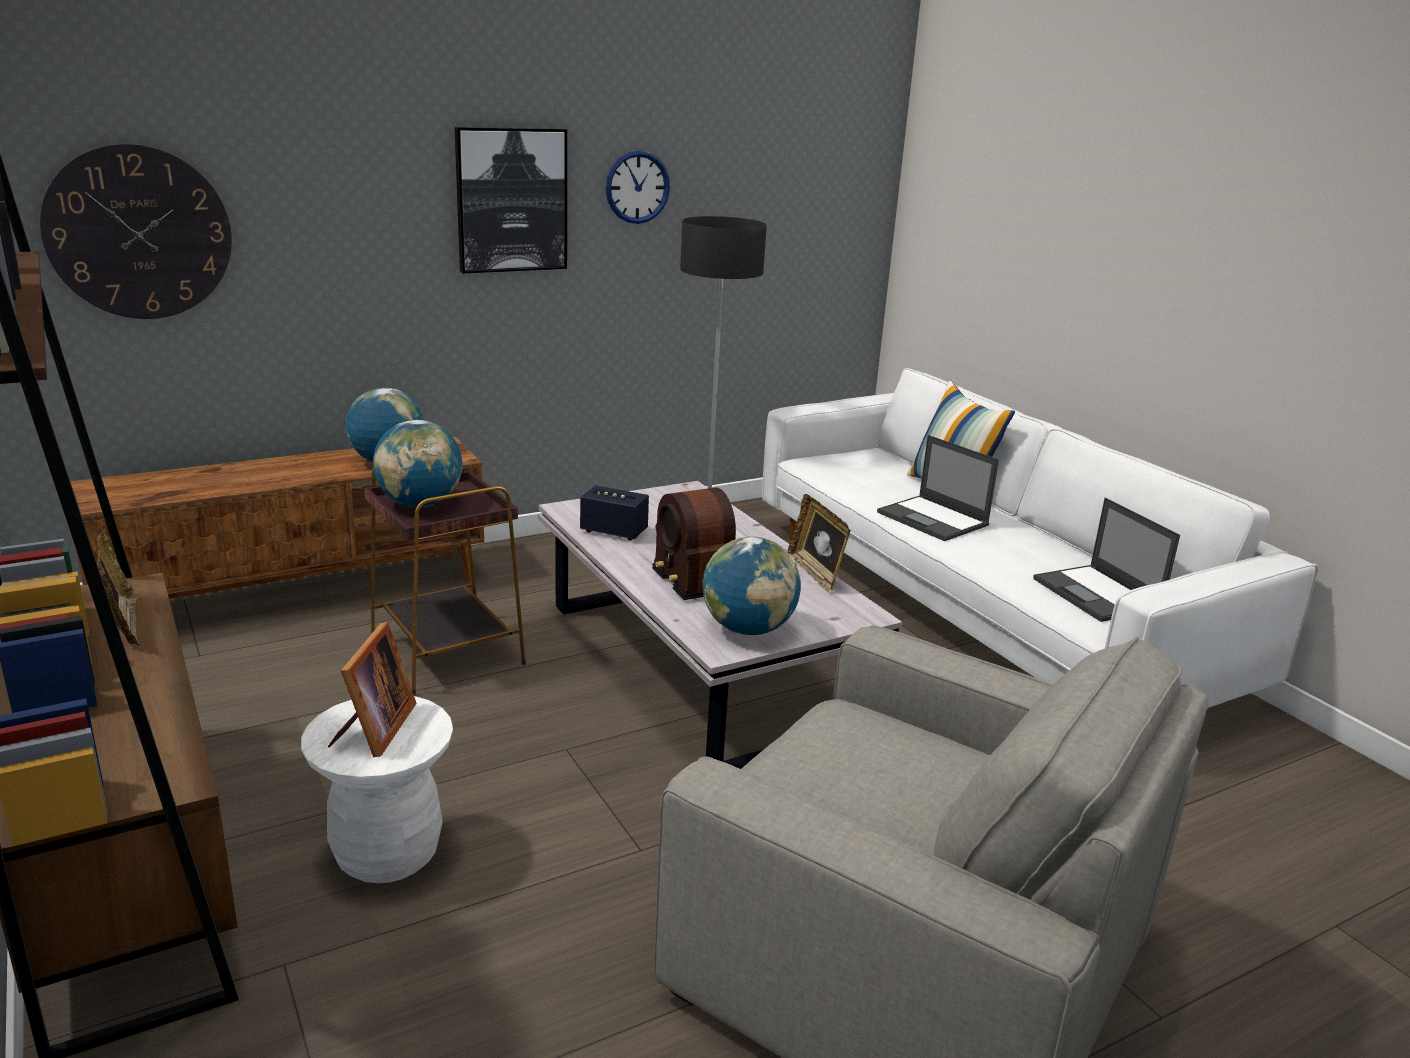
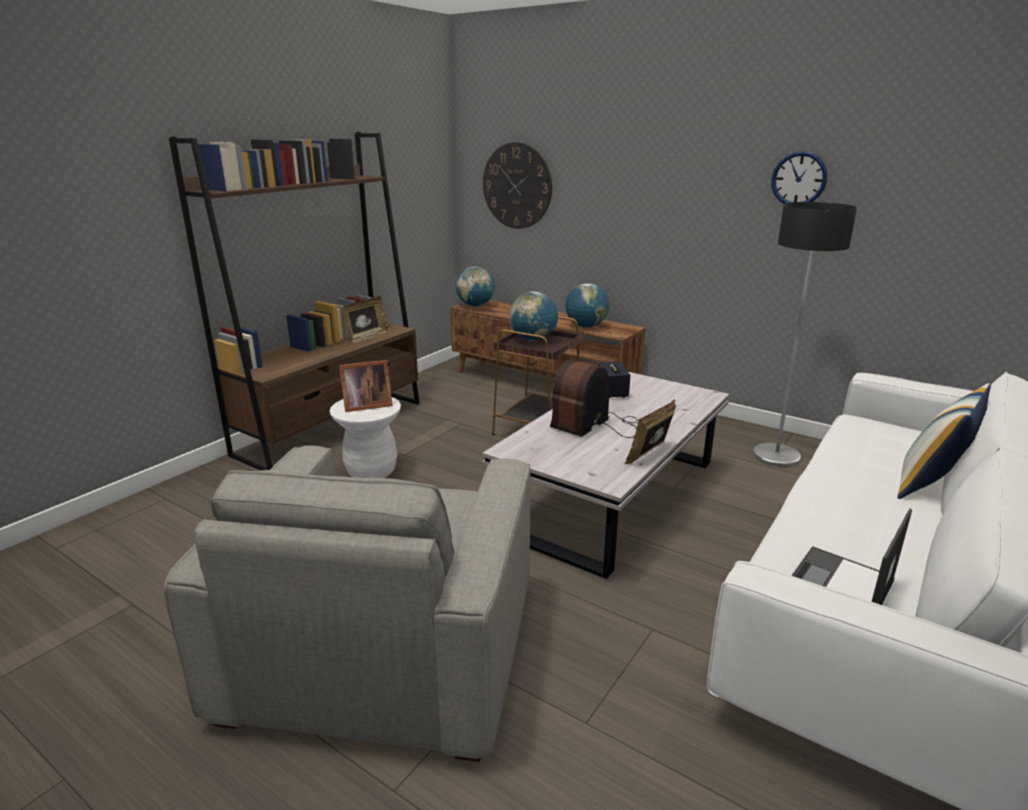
camera: 65 degrees right, 0 degrees up
(511, 200) = (701, 182): picture -> none
(748, 629) = (540, 452): globe -> globe (475, 306)
(933, 519) = (849, 486): laptop -> none

